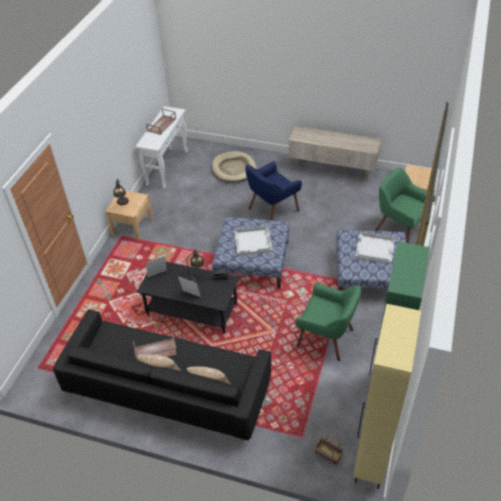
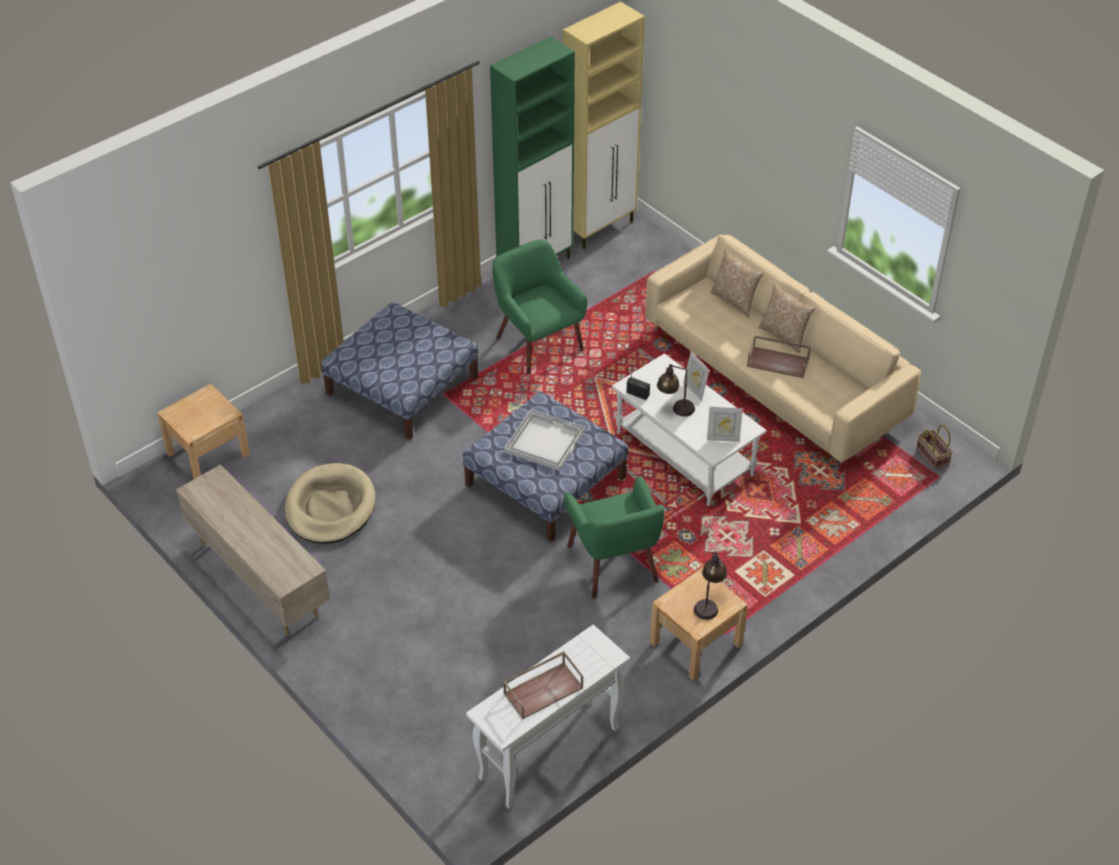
camera: 150 degrees left, 0 degrees up
(168, 388) = (773, 377): black sofa -> beige sofa
(191, 310) = (685, 454): black coffee table -> white coffee table
(233, 168) = (426, 679): beige dog bed -> beige dog bed (330, 507)
(272, 209) = (436, 554): blue armchair -> none
(327, 455) = (640, 249): basket -> basket (933, 457)
(374, 248) = (391, 352): white tray -> none
(399, 229) = (286, 424): green armchair -> green armchair (614, 564)

